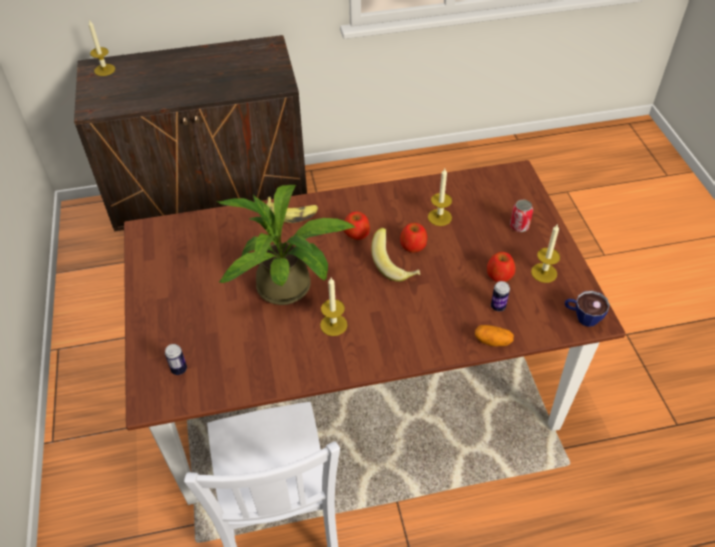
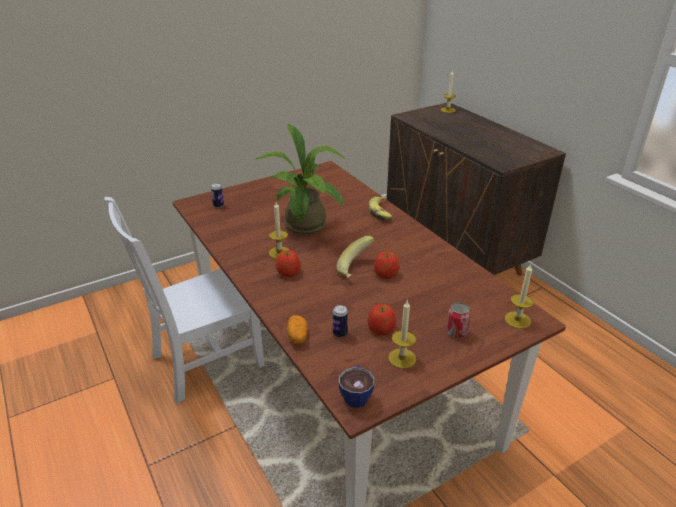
camera: 70 degrees right, 15 degrees down
(356, 233) = (380, 244): apple -> apple (288, 272)
(439, 217) = (431, 281): candle -> candle (517, 320)

